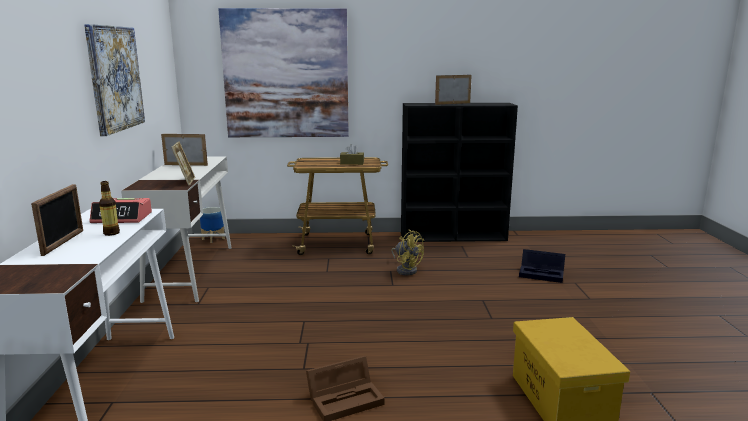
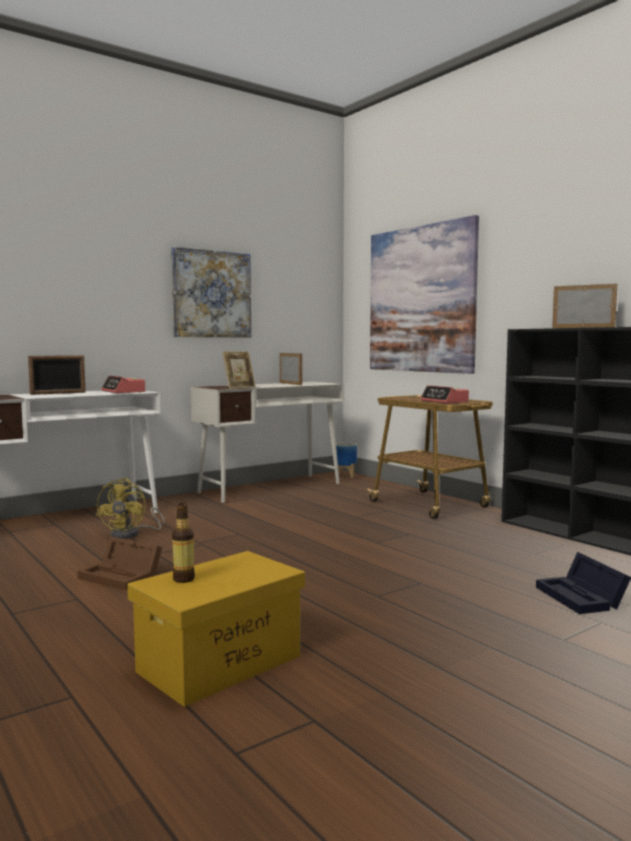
camera: 55 degrees right, 10 degrees down
(111, 233) = (87, 394): bottle -> bottle (183, 579)
(352, 163) = (444, 401): brown tissue box -> alarm clock
(406, 269) = (427, 538): yellow fan -> yellow fan (131, 534)

